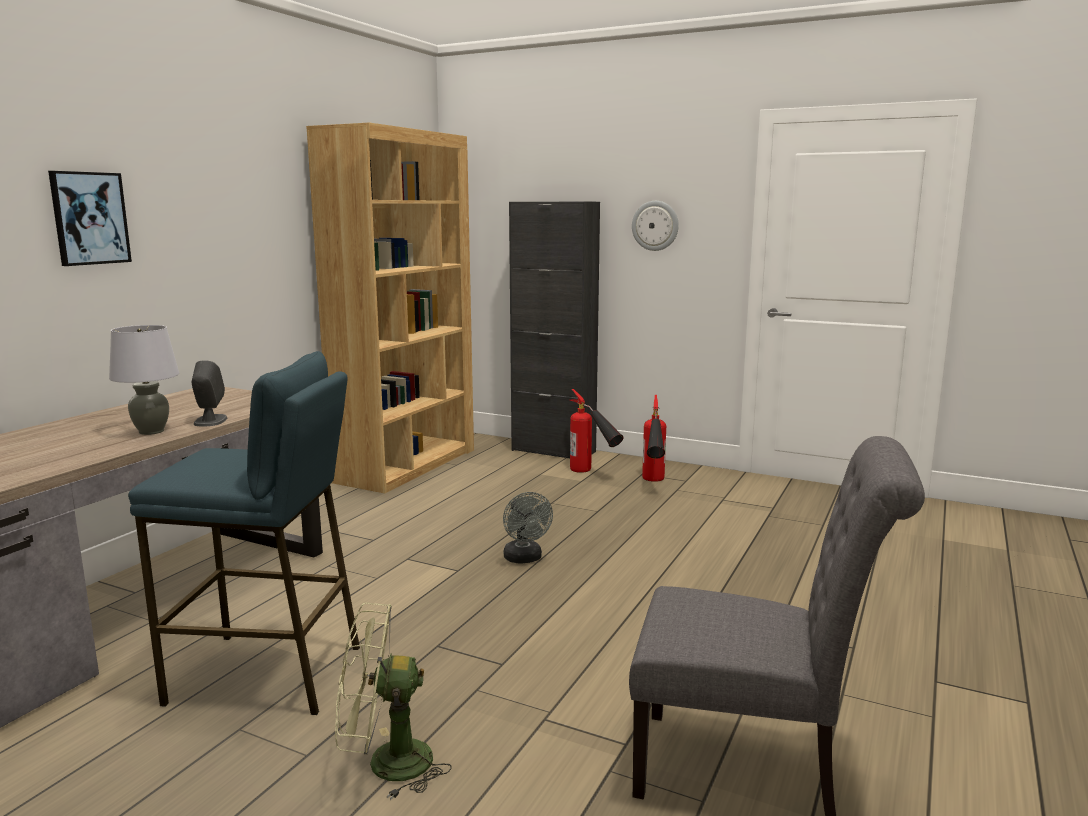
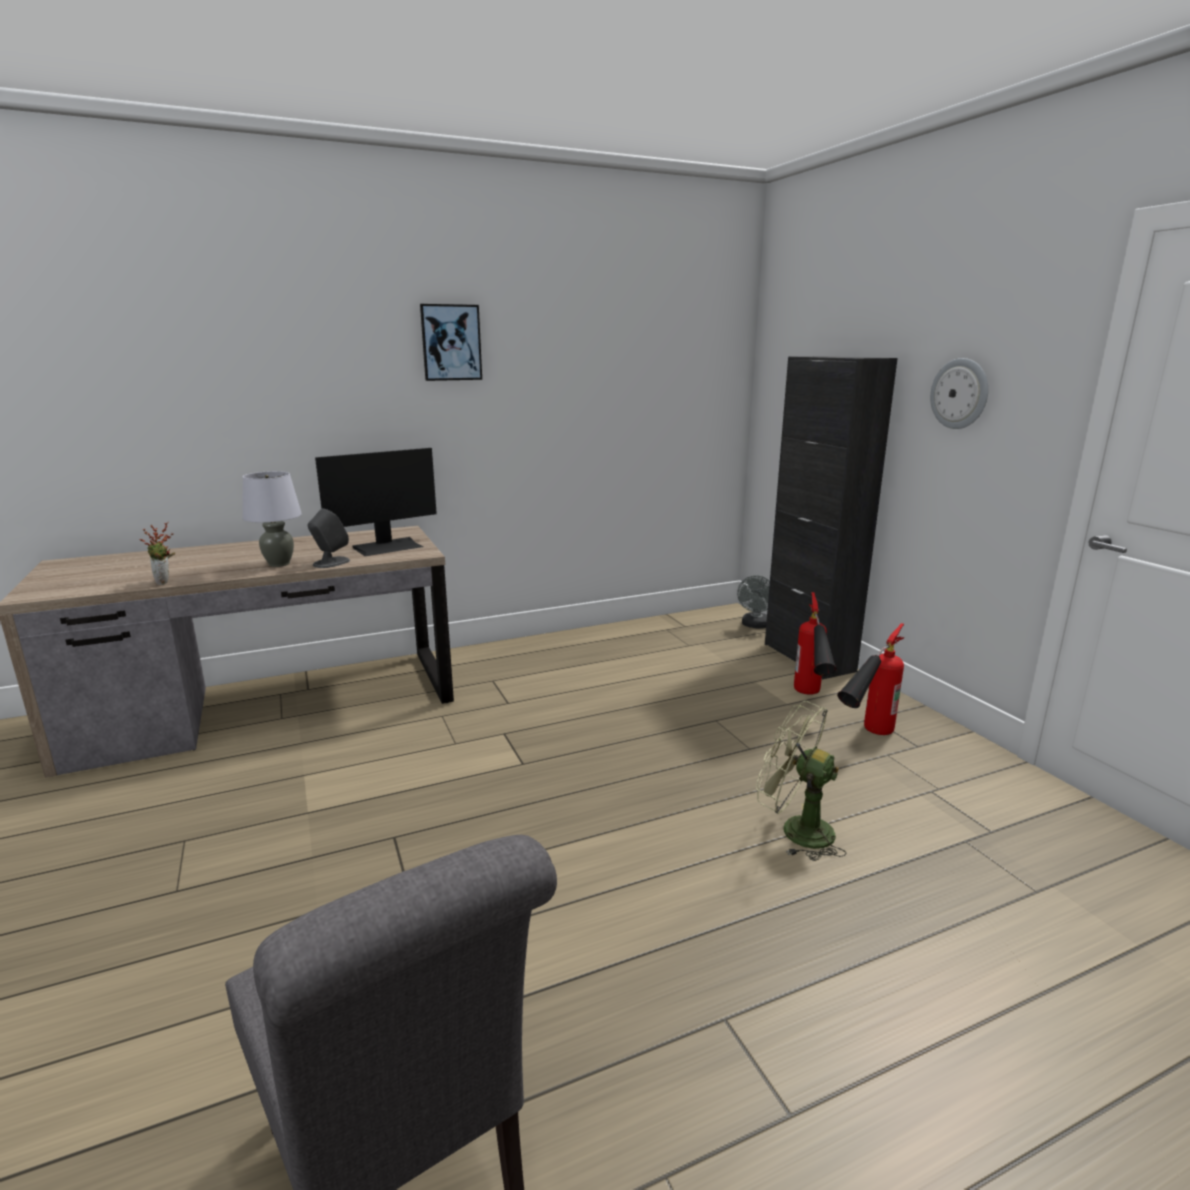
camera: 40 degrees right, 5 degrees up
(57, 467) = (165, 582): none -> potted plant
(89, 218) = (304, 374): picture -> picture (451, 342)
(232, 402) = (388, 547): none -> monitor
(267, 674) = (264, 800): blue stool -> none
(386, 764) = (195, 935): green fan -> green fan (795, 830)
(407, 465) = (644, 633): brown bookcase -> none
(525, 559) = (595, 777): grey fan -> grey fan (755, 626)

